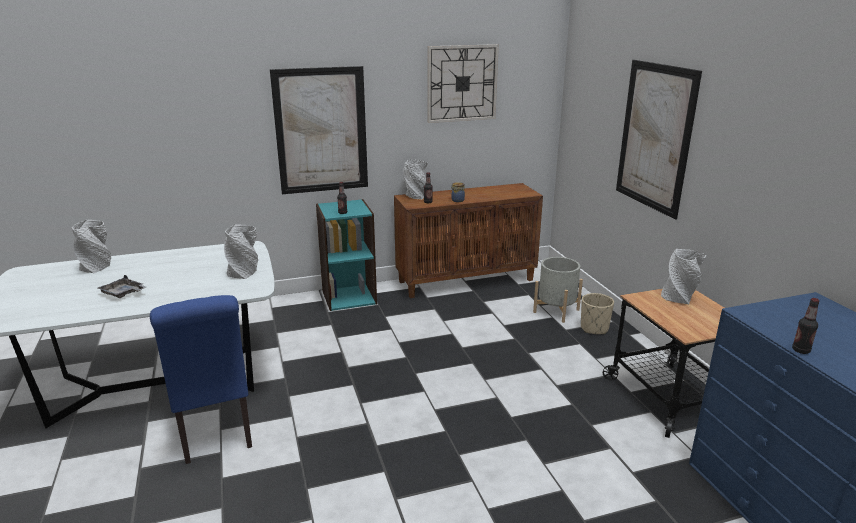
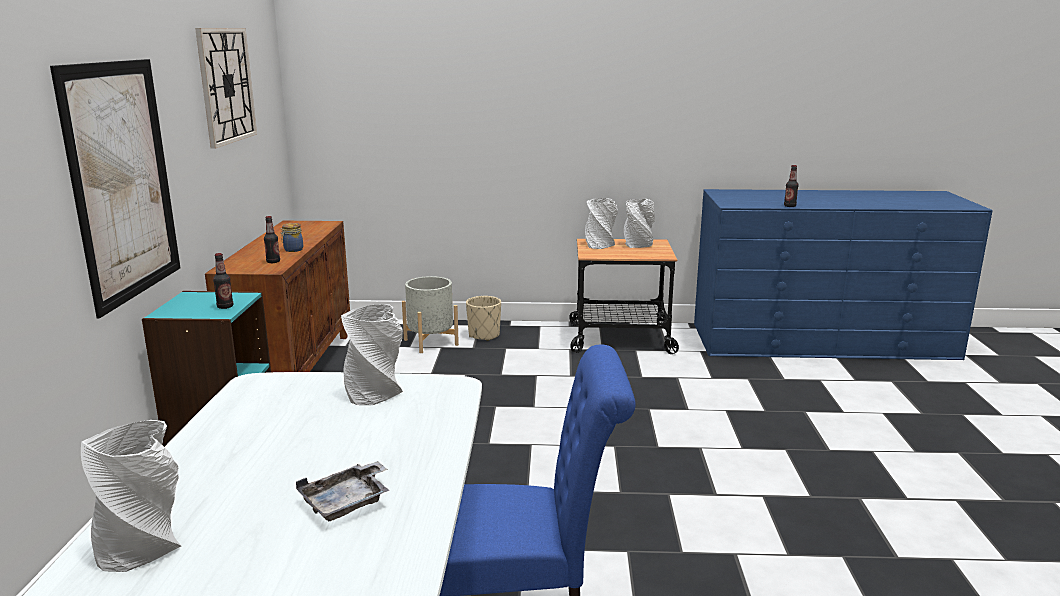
camera: 70 degrees left, 5 degrees down
(416, 196) = (236, 264): grey vase -> grey vase (638, 245)
(654, 137) = (483, 113): picture -> none

